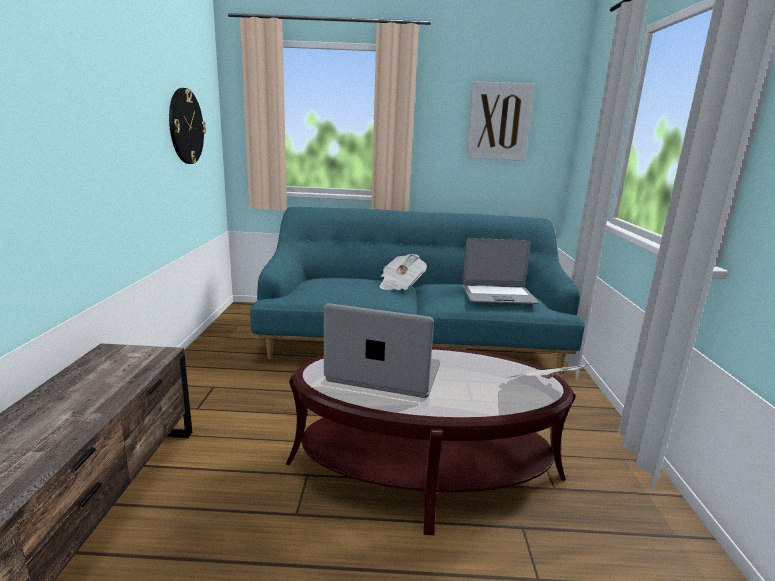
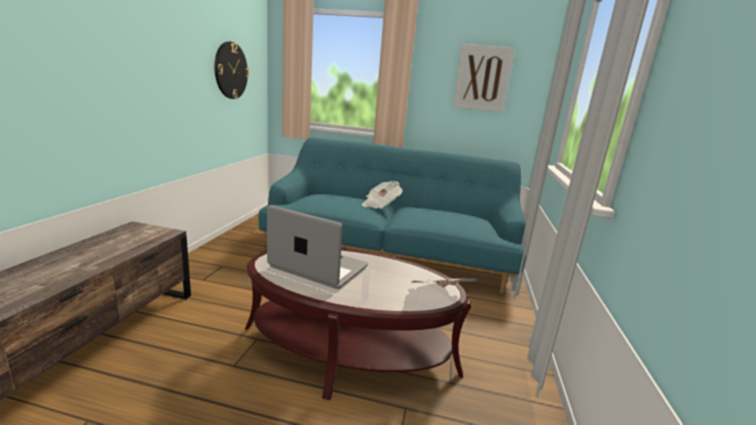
camera: 10 degrees right, 0 degrees up
(498, 296) = (456, 221): laptop -> none

